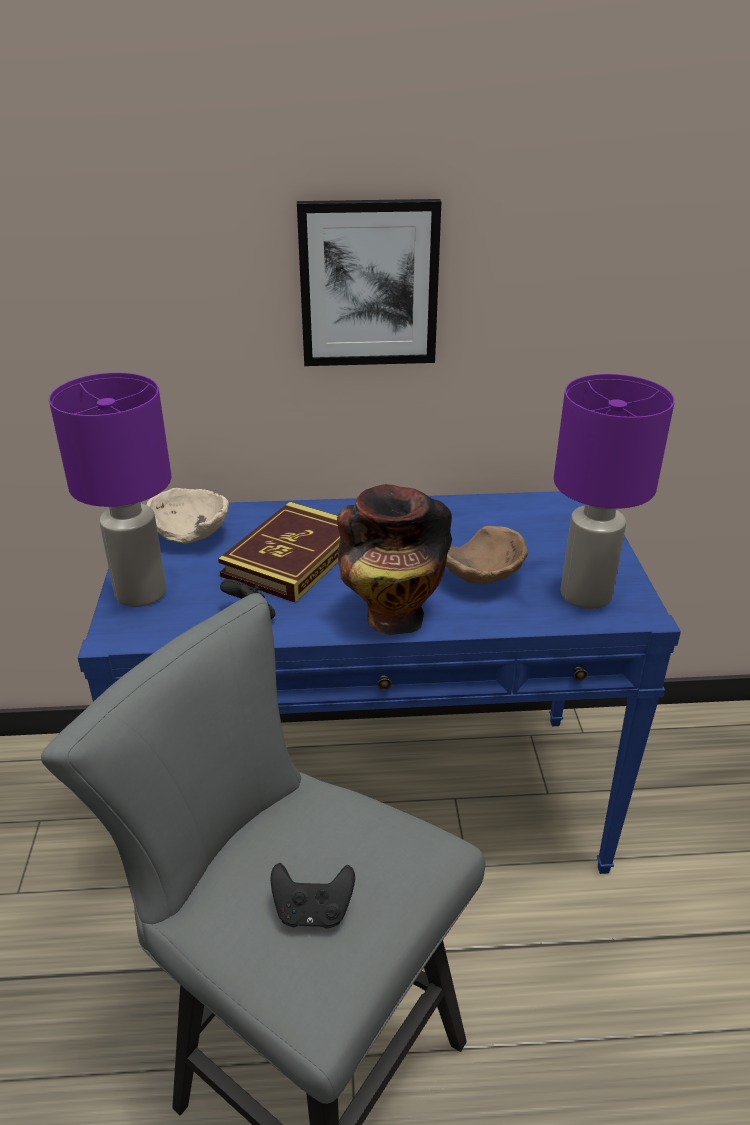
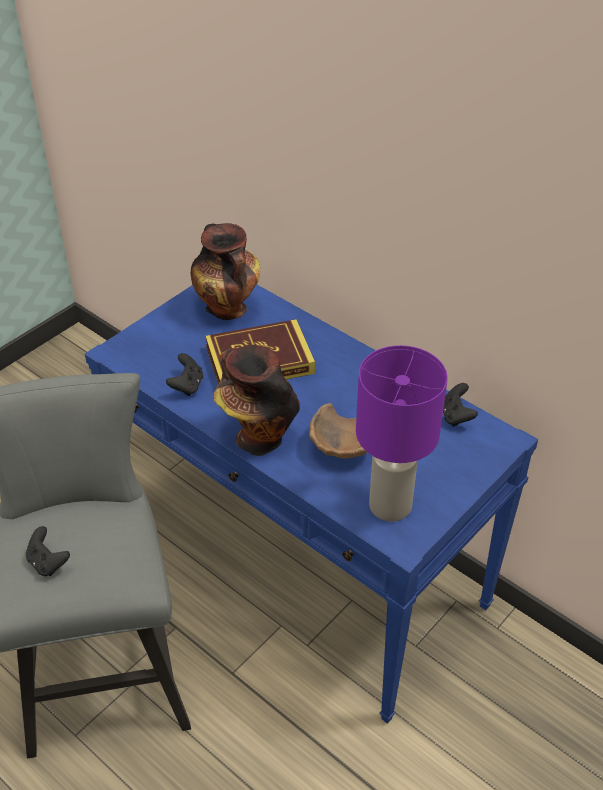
camera: 45 degrees right, 10 degrees up
(140, 594) = (155, 333): purple table lamp -> none
(193, 536) = (227, 310): beige bowl -> vase
(368, 284) = (384, 189): picture -> none
(523, 506) = (456, 416): none -> black game controller

